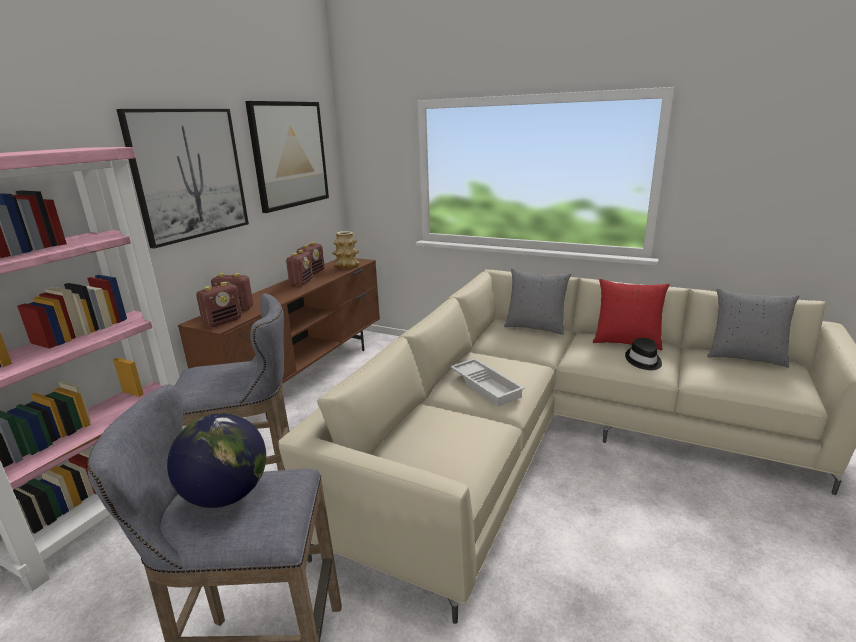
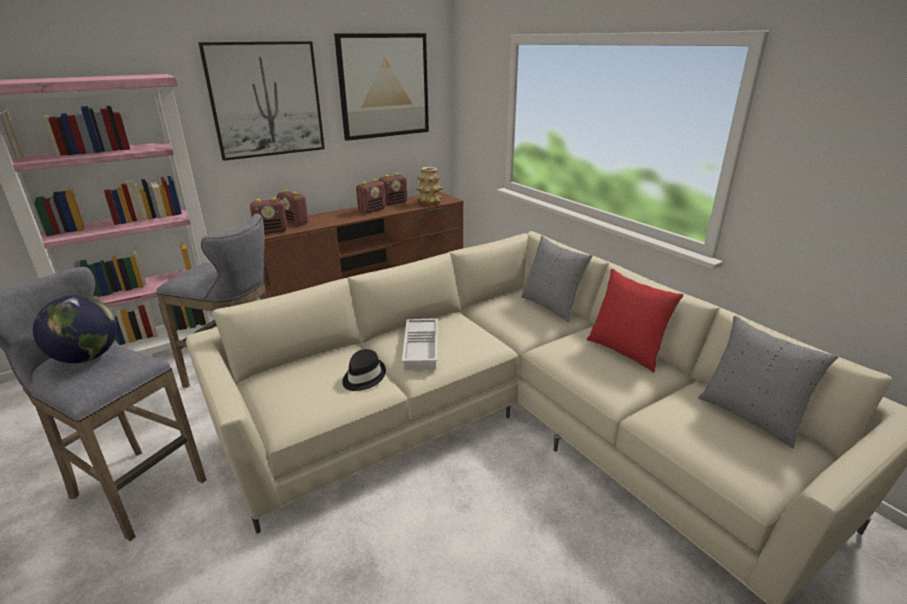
camera: 30 degrees right, 5 degrees up
(643, 361) = (612, 376): black hat -> black hat (363, 377)

